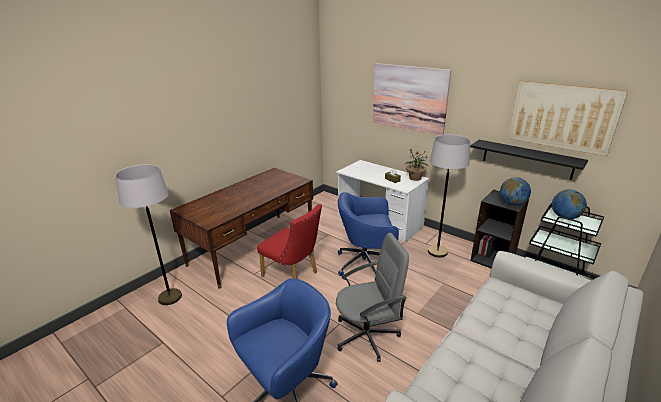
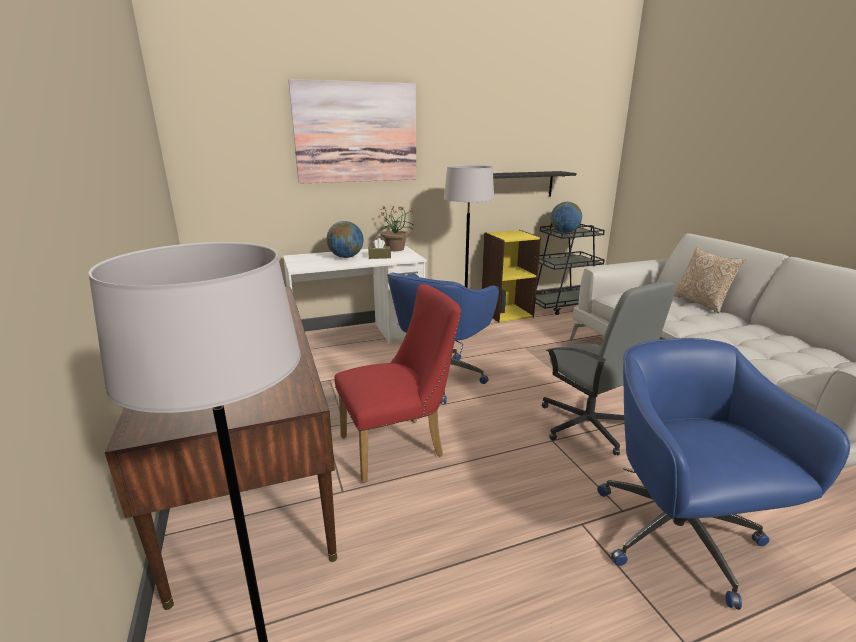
camera: 60 degrees left, 5 degrees down
(367, 335) = (589, 426): grey office chair -> grey office chair turned 135 degrees clockwise
(493, 259) = (506, 313): black bookcase -> yellow bookcase
(512, 203) = (523, 235): globe -> globe (346, 257)
(547, 333) = (701, 303): none -> pillow
(562, 116) = (536, 129): picture -> none

